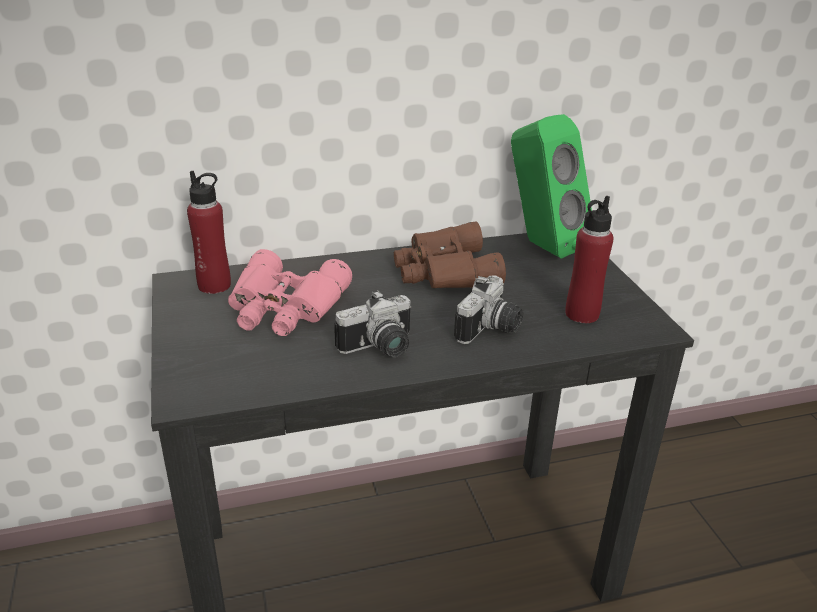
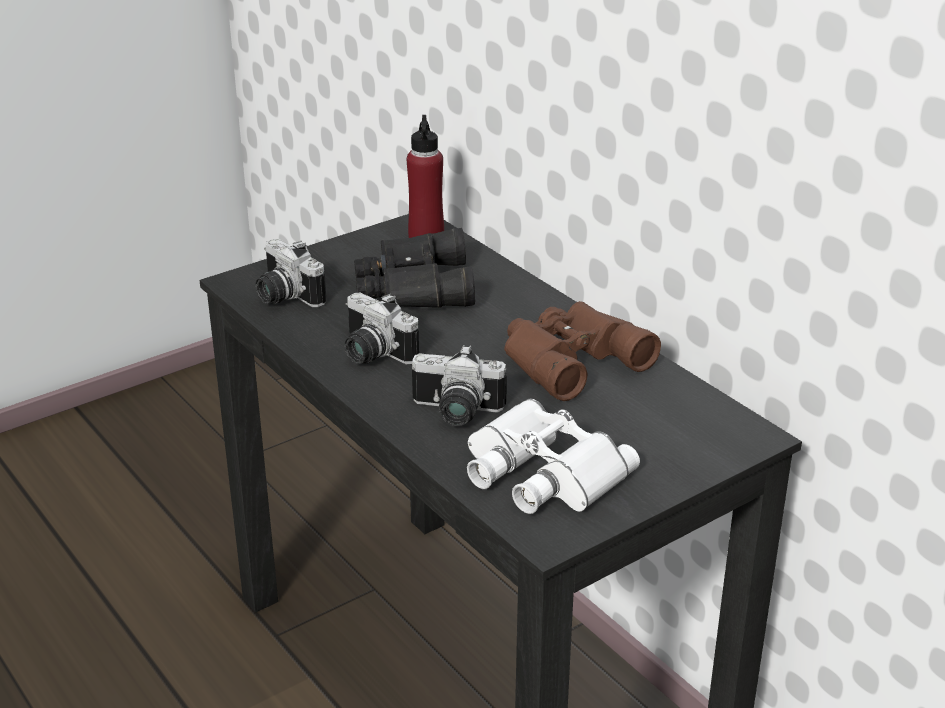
camera: 70 degrees right, 0 degrees up
(240, 375) = (283, 296): none -> camera
(285, 307) = (412, 286): pink binoculars -> black binoculars
(540, 245) = (706, 417): green speaker -> none
(581, 314) = (540, 472): red bottle -> white binoculars

